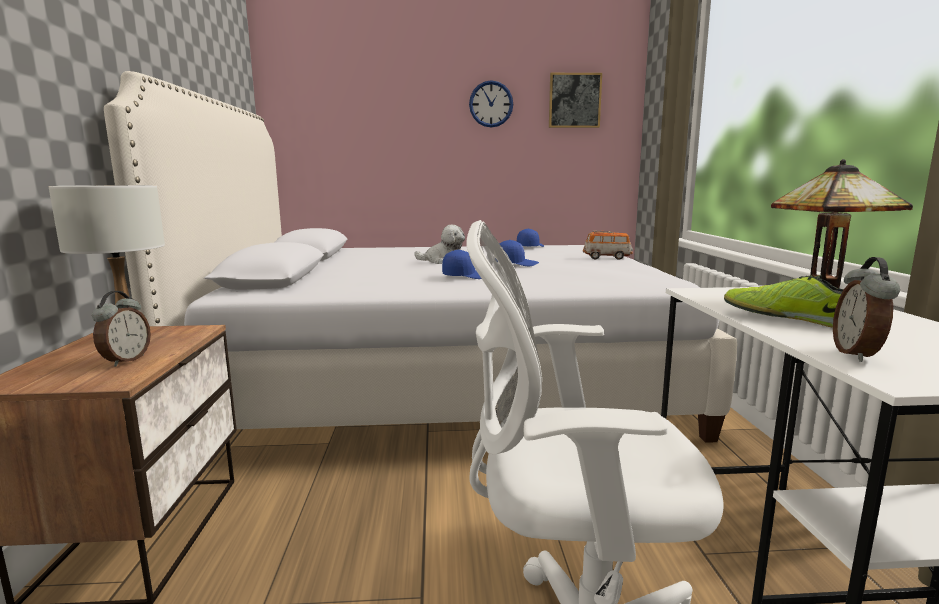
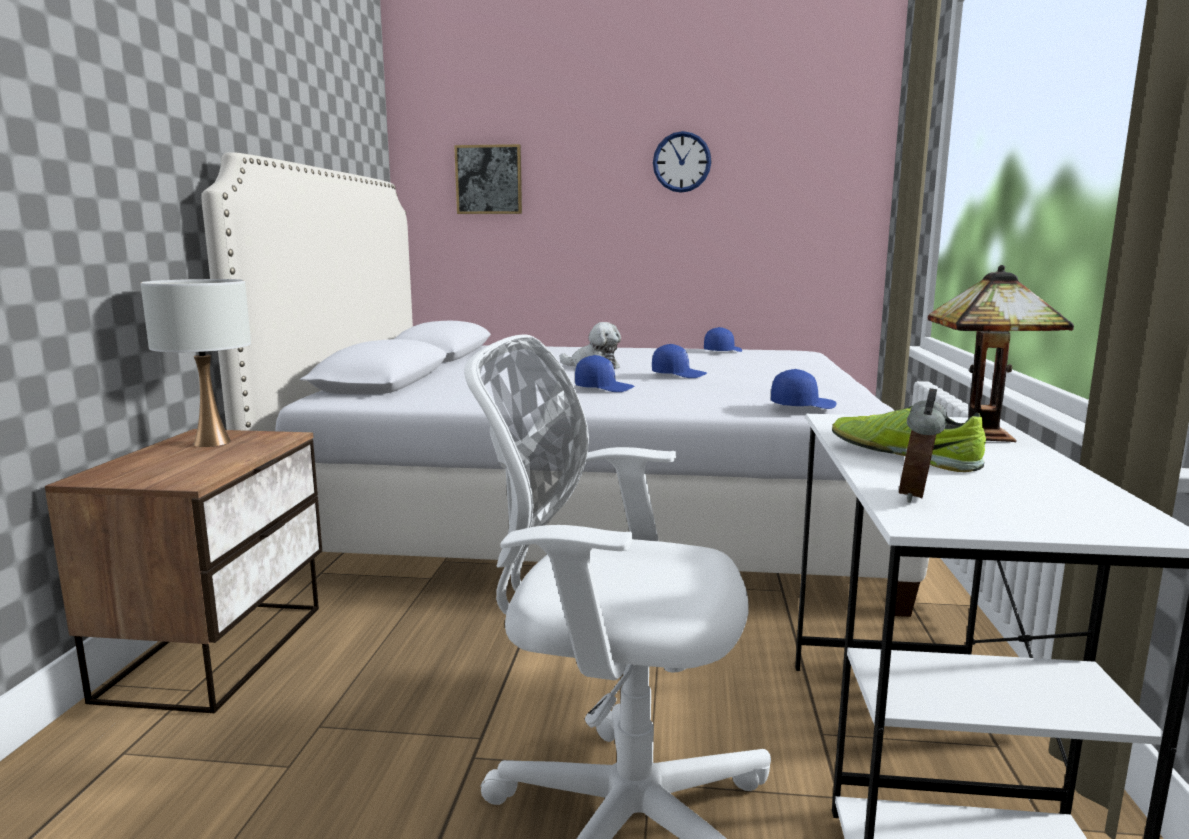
camera: 10 degrees right, 0 degrees up
(125, 360) = (202, 463): alarm clock -> none
(574, 100) = (795, 156): picture -> picture (489, 179)
(607, 258) = (809, 370): toy car -> none
(632, 283) = (802, 405): none -> blue cap

